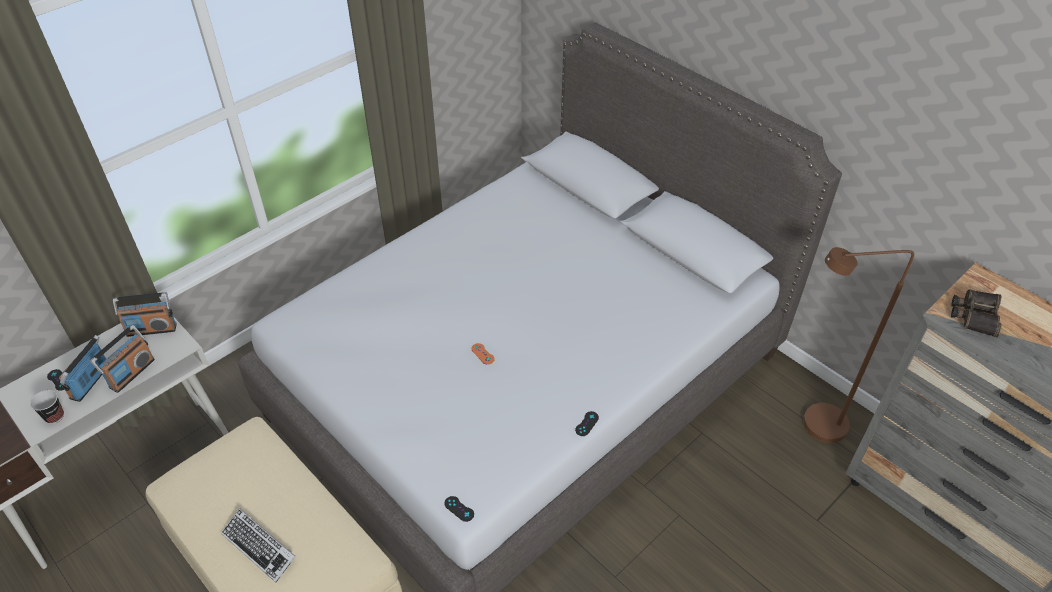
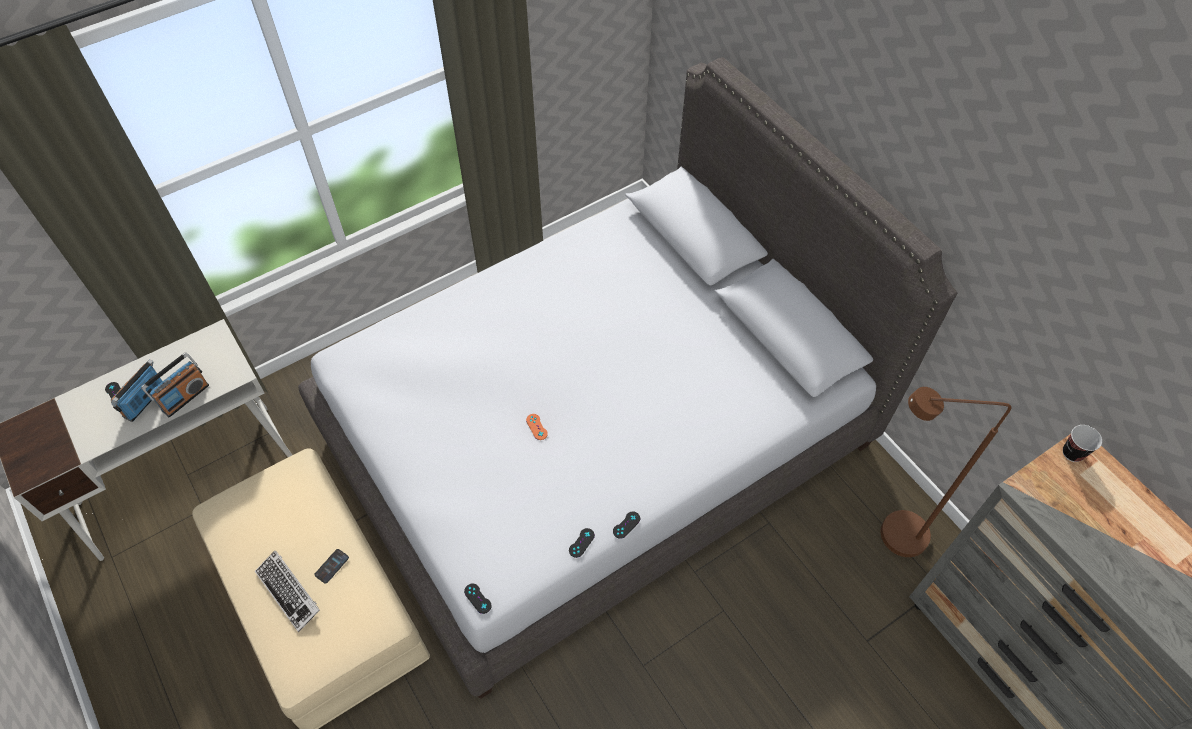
camera: 10 degrees right, 10 degrees up
(54, 416) = (106, 434): cup -> cup (1072, 453)
(152, 329) = (211, 349): radio -> none
(299, 516) = (332, 566): none -> phone
(548, 445) = (581, 543): none -> black game controller
(974, 315) = (1057, 494): binoculars -> none

